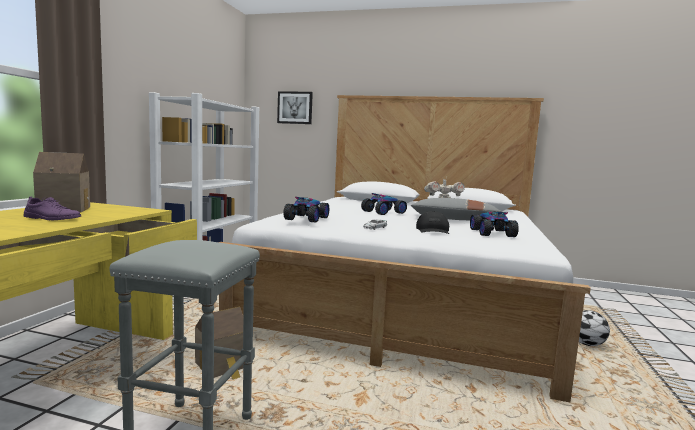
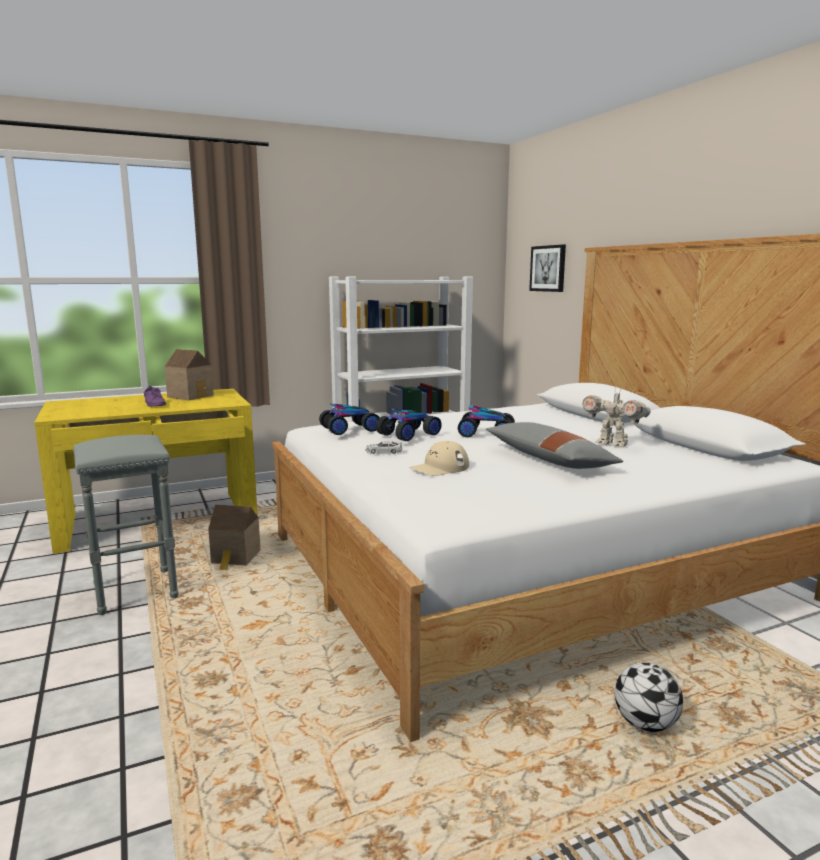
camera: 50 degrees right, 5 degrees up
(433, 230) = (439, 468): black cap -> beige cap
(492, 233) = (496, 487): toy car -> toy car (409, 435)

